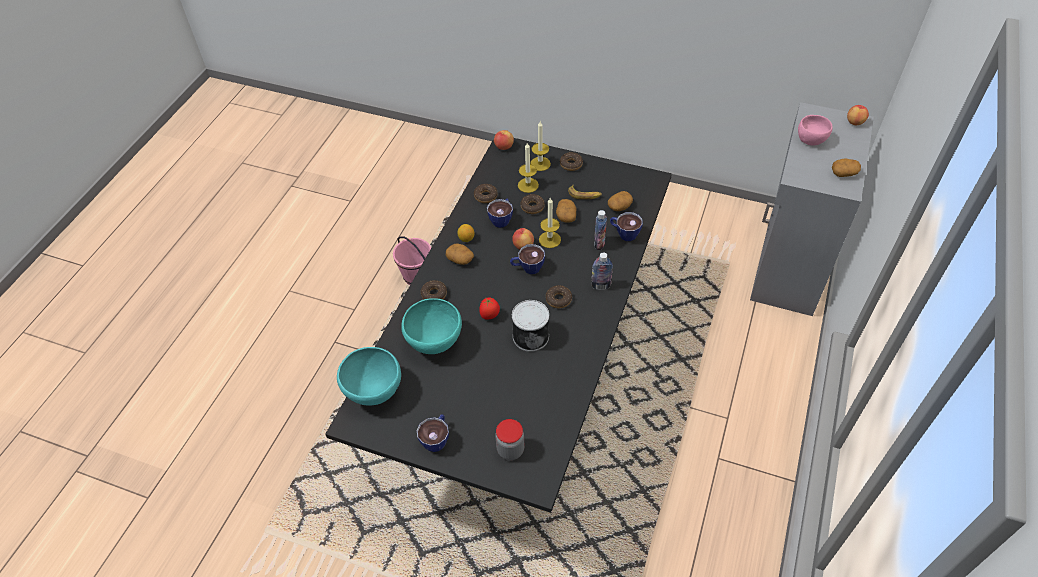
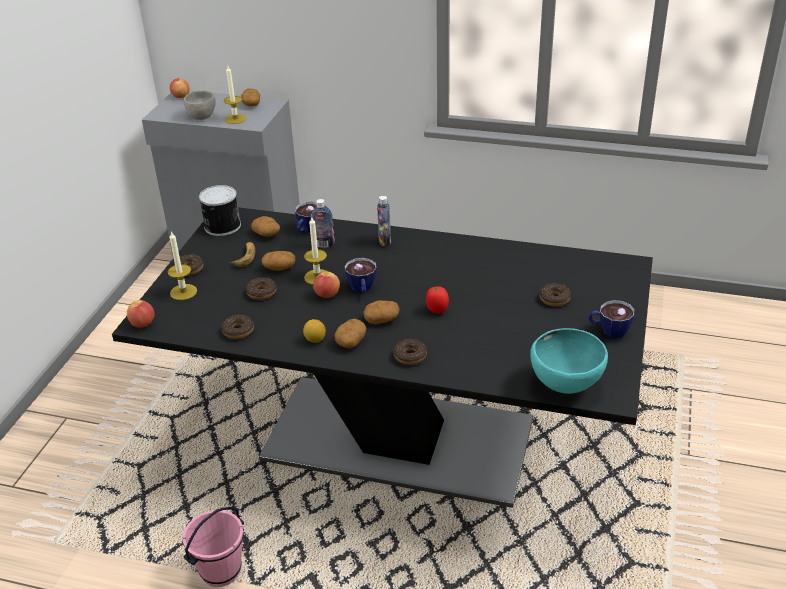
camera: 95 degrees left, 15 degrees down
(435, 342) = (482, 347): turquoise bowl -> none
(484, 279) = (382, 319): none -> potato
(502, 219) = (281, 314): cup -> none
(510, 450) = (602, 283): jar -> none
(528, 185) = (222, 299): candle -> candle (235, 119)
(531, 335) = (459, 280): can -> can (221, 226)
(558, 299) = (407, 266): donut -> donut (554, 299)
(810, 139) = (201, 116): pink bowl -> grey bowl

